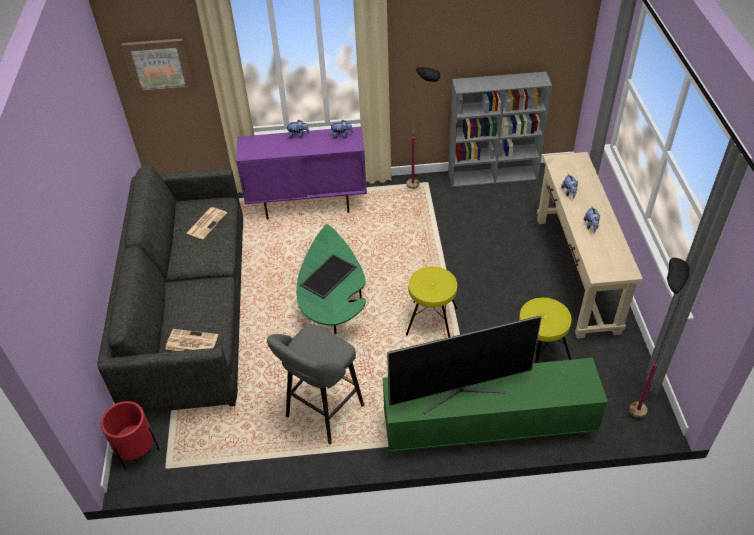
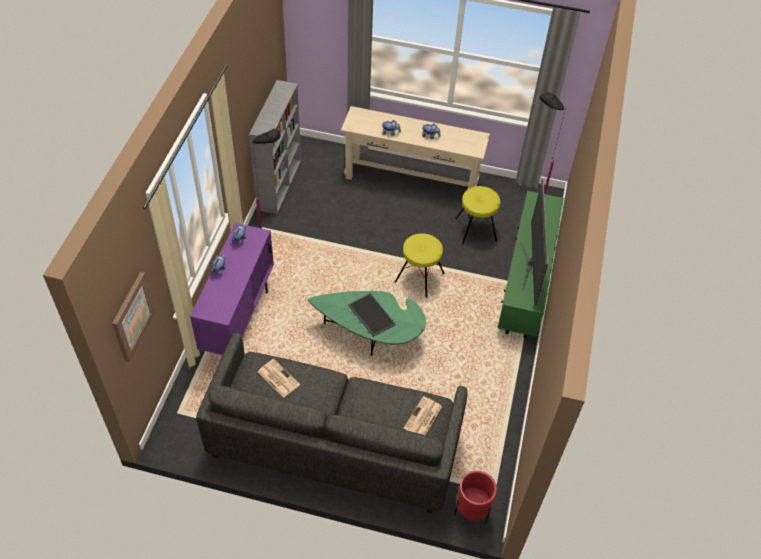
camera: 75 degrees left, 5 degrees up
(322, 414) = (480, 373): grey stool -> none

